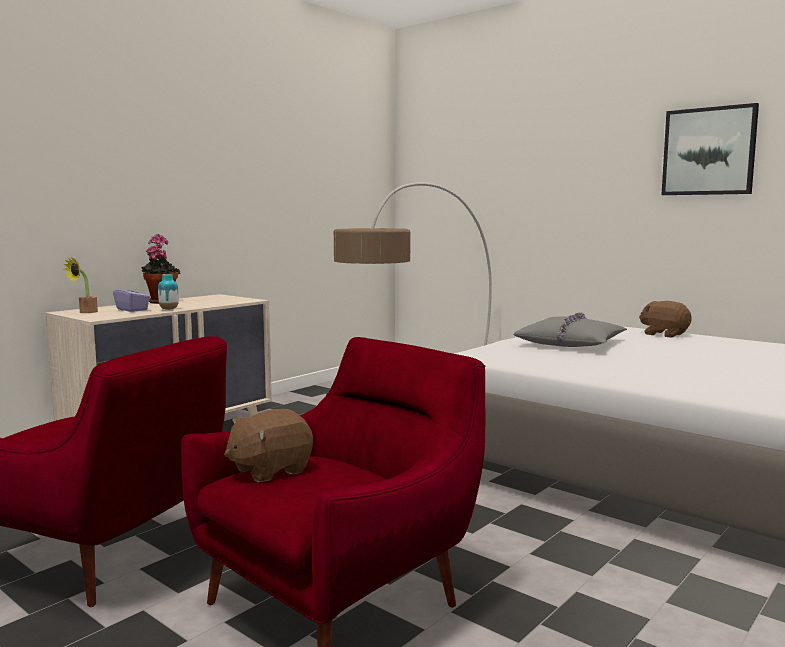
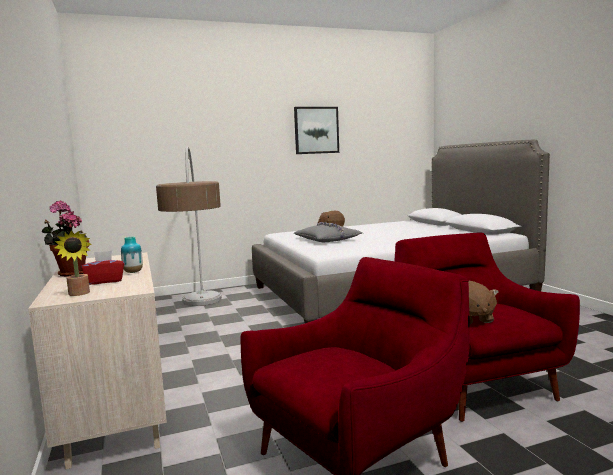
camera: 60 degrees left, 0 degrees up
(132, 310) = (105, 281): purple tissue box -> red tissue box

